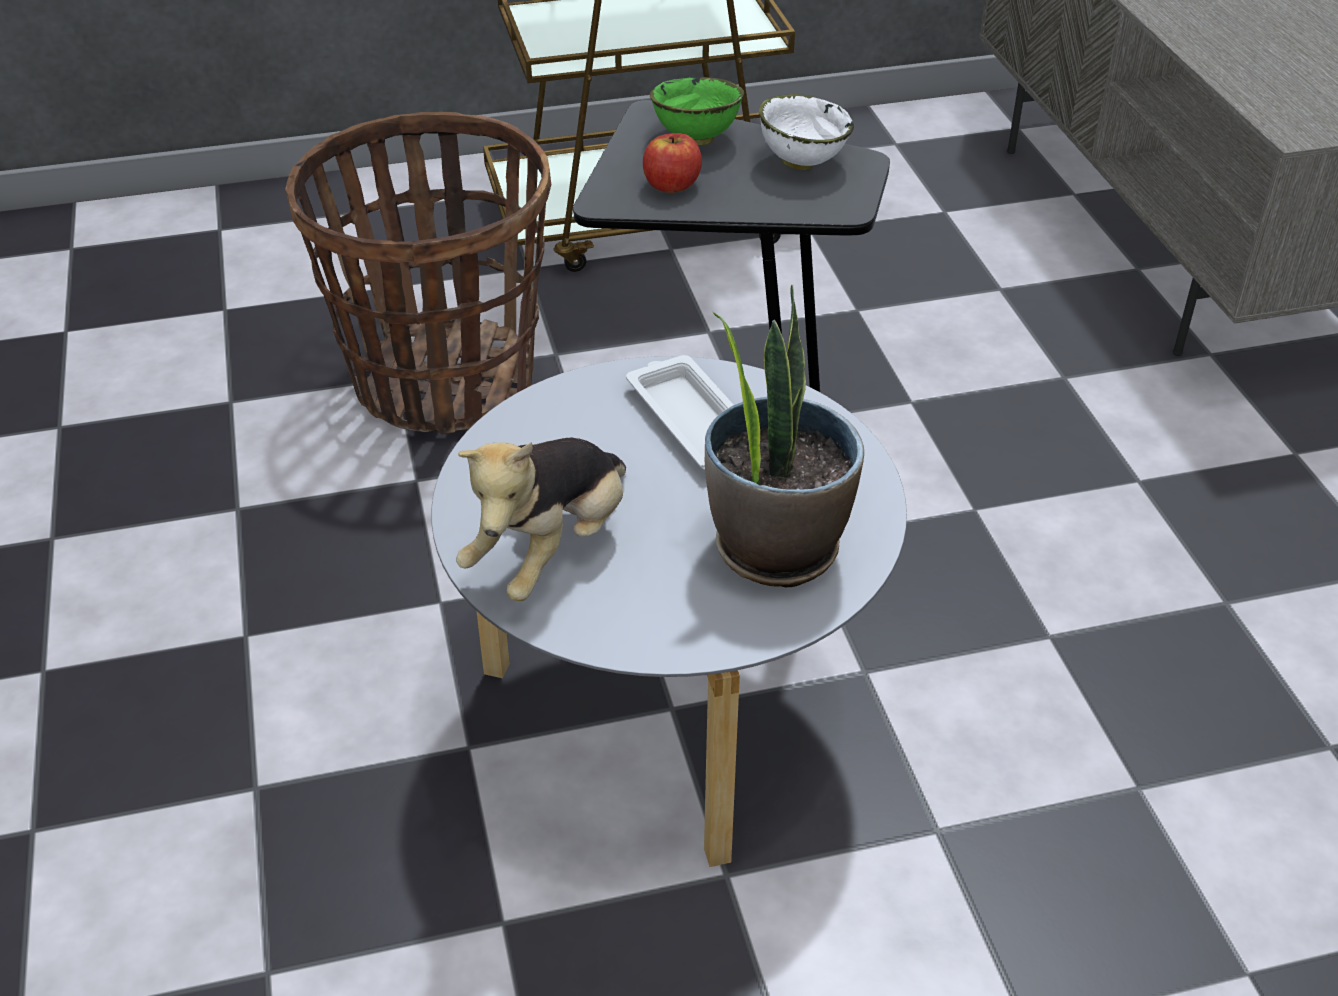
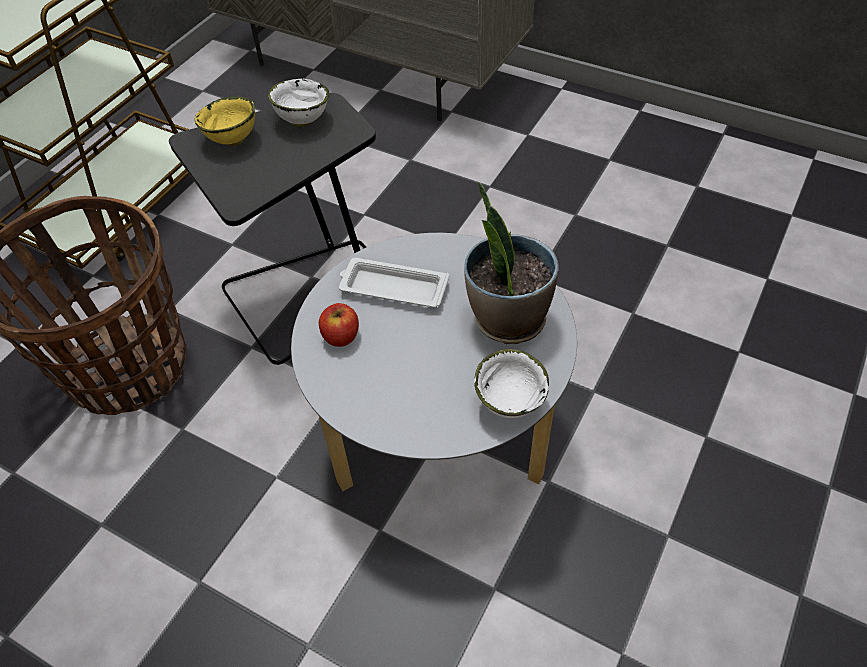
camera: 45 degrees left, 10 degrees up
(551, 550) = (421, 401): plush toy -> none
(644, 628) = (510, 401): none -> white bowl
(671, 185) = (257, 173): apple -> apple (341, 336)
(694, 139) = (232, 141): green bowl -> yellow bowl

